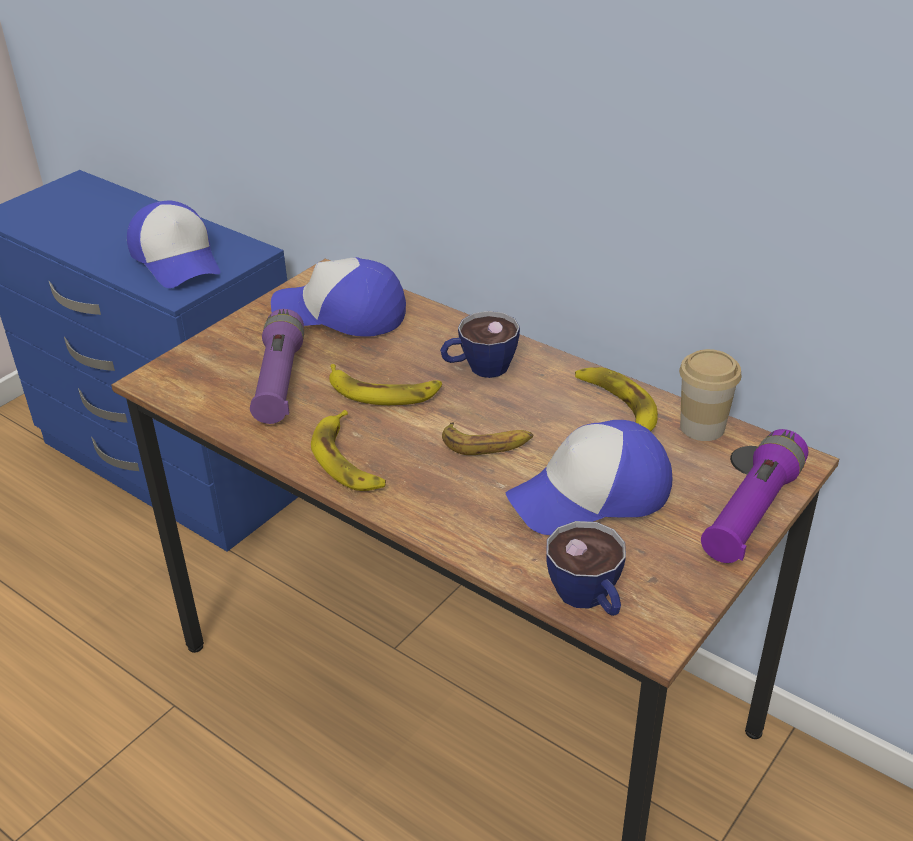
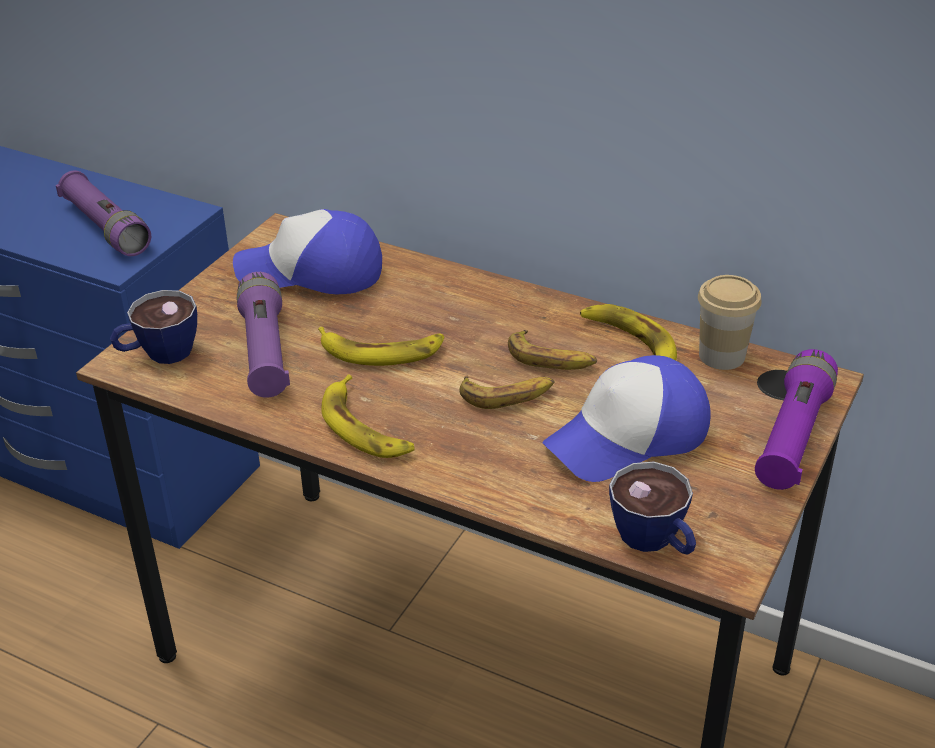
camera: 10 degrees left, 0 degrees up
(177, 260) = (106, 228): cap -> purple flashlight
(479, 368) = (476, 317): cup -> cup (159, 354)
(537, 414) = (551, 359): none -> banana

